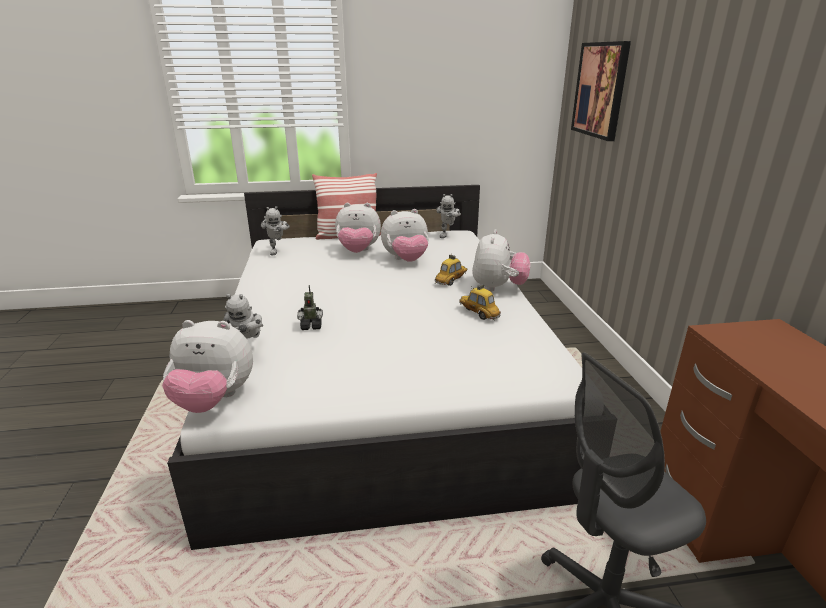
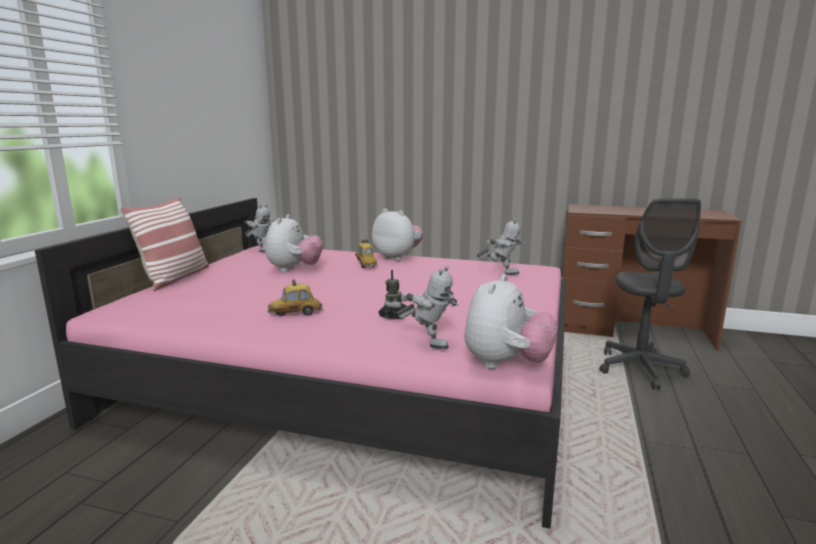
camera: 65 degrees left, 10 degrees down
(277, 251) = (156, 309): toy robot -> toy robot (501, 273)
(358, 251) = (236, 280): plush toy -> none
(381, 375) = (353, 381): white bed -> pink bed
(478, 313) = (435, 268): toy car -> toy car (295, 314)
(600, 90) = (337, 103): picture -> none

